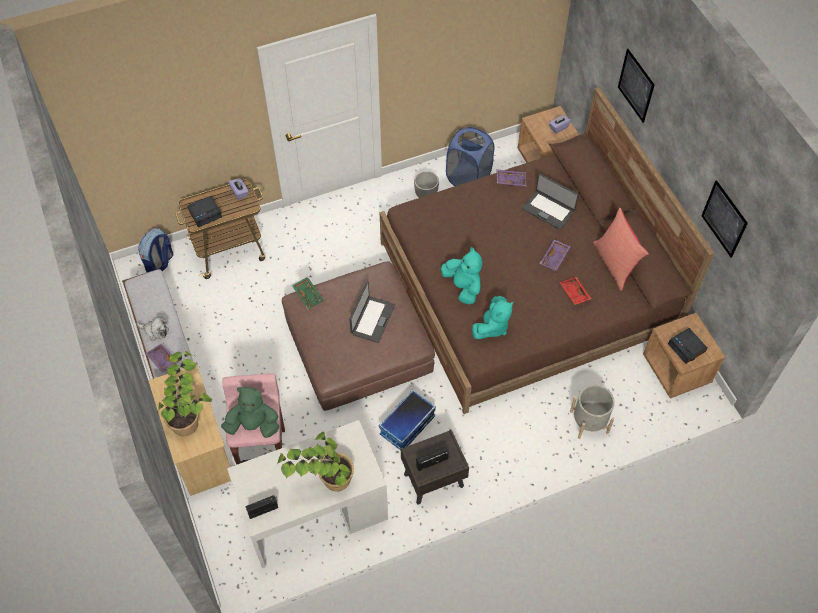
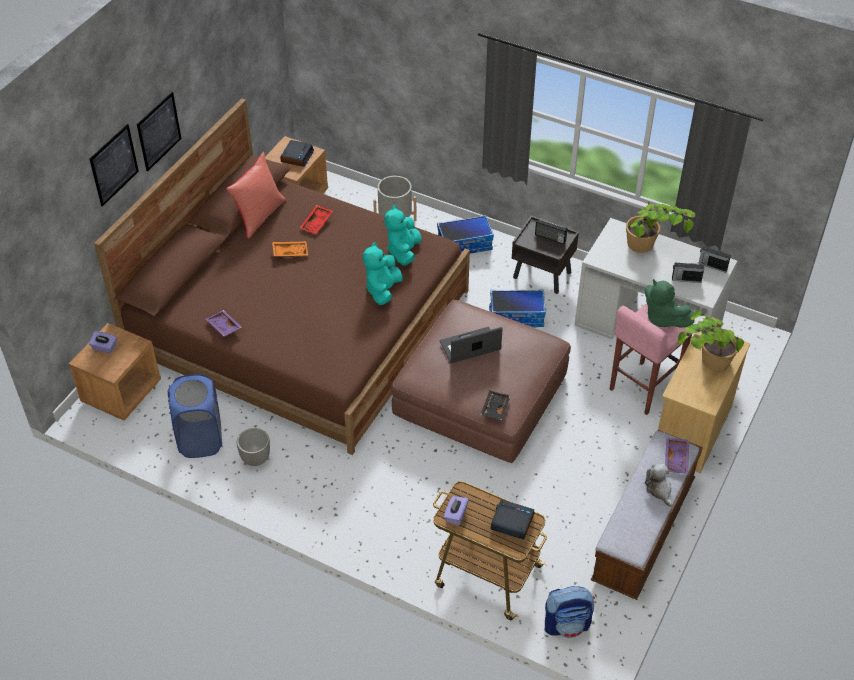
camera: 130 degrees left, 10 degrees down
(270, 476) = (685, 279): none -> radio
(308, 295) = (494, 408): green tray -> black tray
(492, 327) = (403, 251): turquoise plush toy -> turquoise plush toy turned 75 degrees counterclockwise
(518, 452) = (465, 244): none -> storage box
(548, 209) = (237, 282): laptop -> none
(555, 258) = (290, 252): purple tray -> orange tray
(724, 219) = (225, 70): picture -> picture (159, 131)

